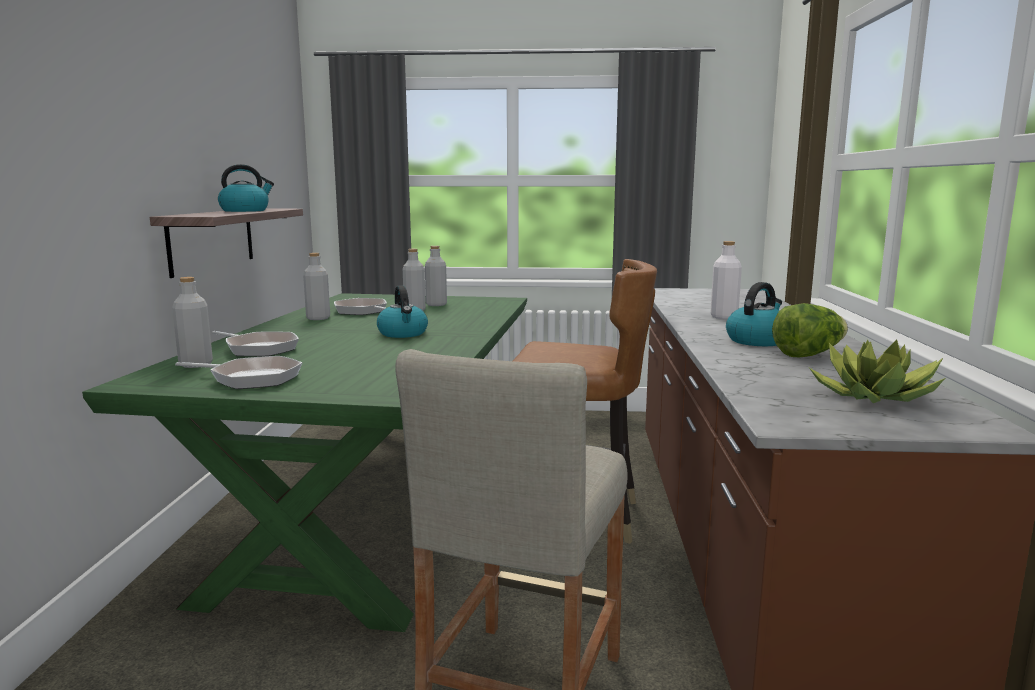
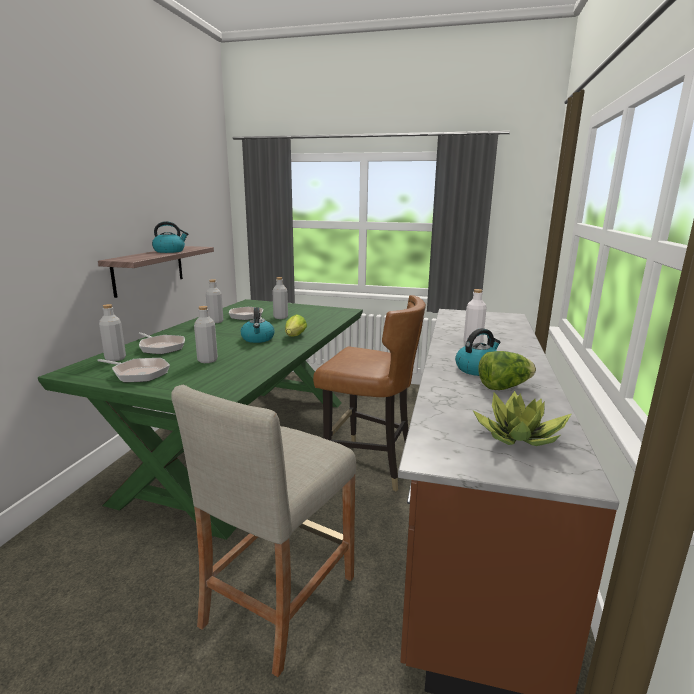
camera: 10 degrees right, 5 degrees up
(436, 304) = (298, 313): grey bottle -> grey bottle (207, 360)
(456, 329) = (294, 337): none -> lettuce

